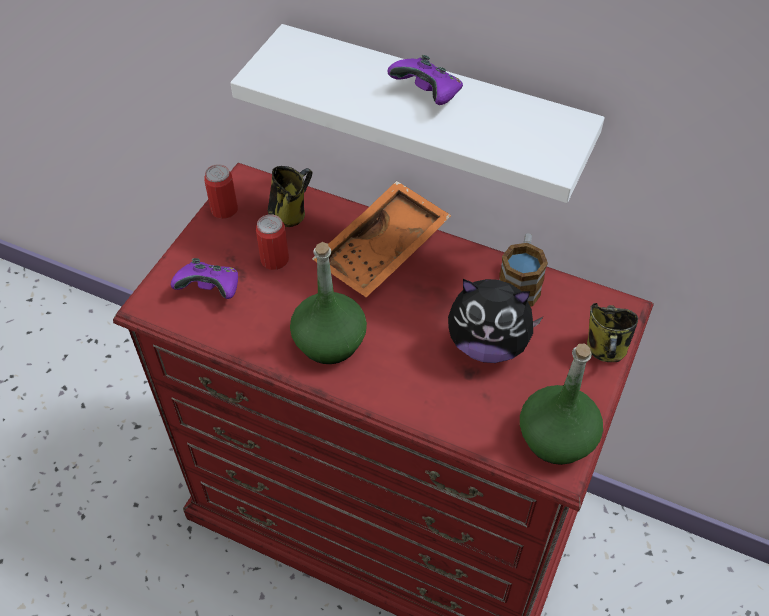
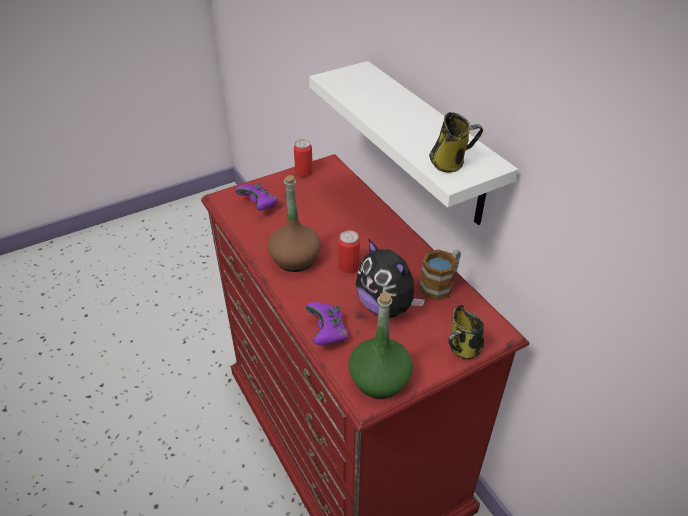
camera: 35 degrees right, 10 degrees down
(274, 260) = (306, 206): can -> can (348, 267)
(290, 213) = (337, 188): mug -> mug (449, 163)
(329, 342) = (295, 259): green bottle -> brown bottle
(384, 251) = (372, 229): orange tray -> none
(428, 95) = (412, 118): purple game controller -> purple game controller (327, 333)

